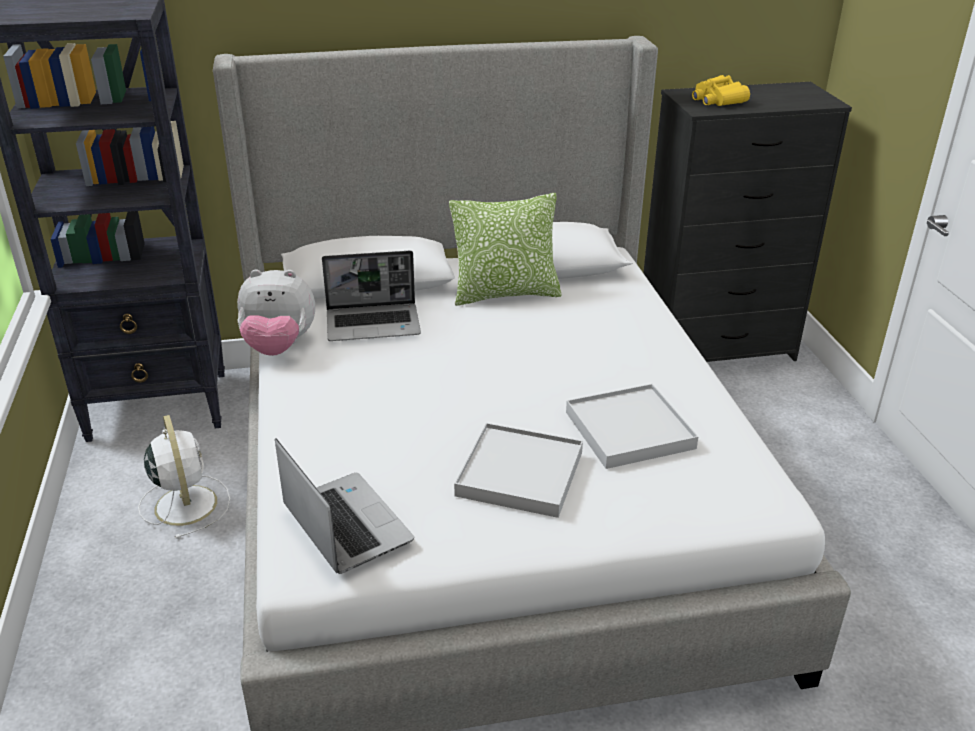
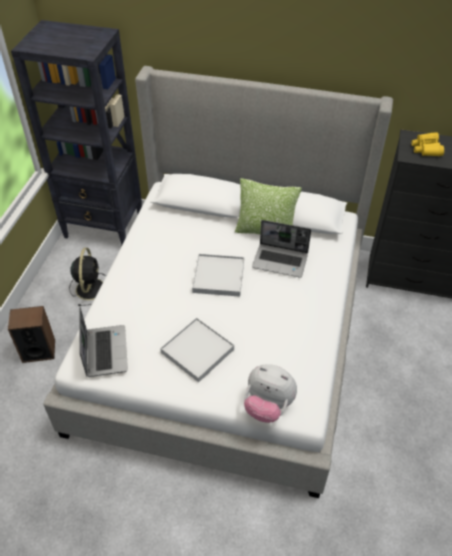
camera: 25 degrees right, 15 degrees up
(130, 639) = (38, 351): none -> speaker
(185, 503) = (90, 288): white fan -> black fan
(279, 347) = (135, 234): plush toy -> plush toy (268, 406)
(374, 324) = (187, 232): laptop -> laptop (281, 261)
(629, 430) = (267, 343): white tray -> white tray (218, 277)

